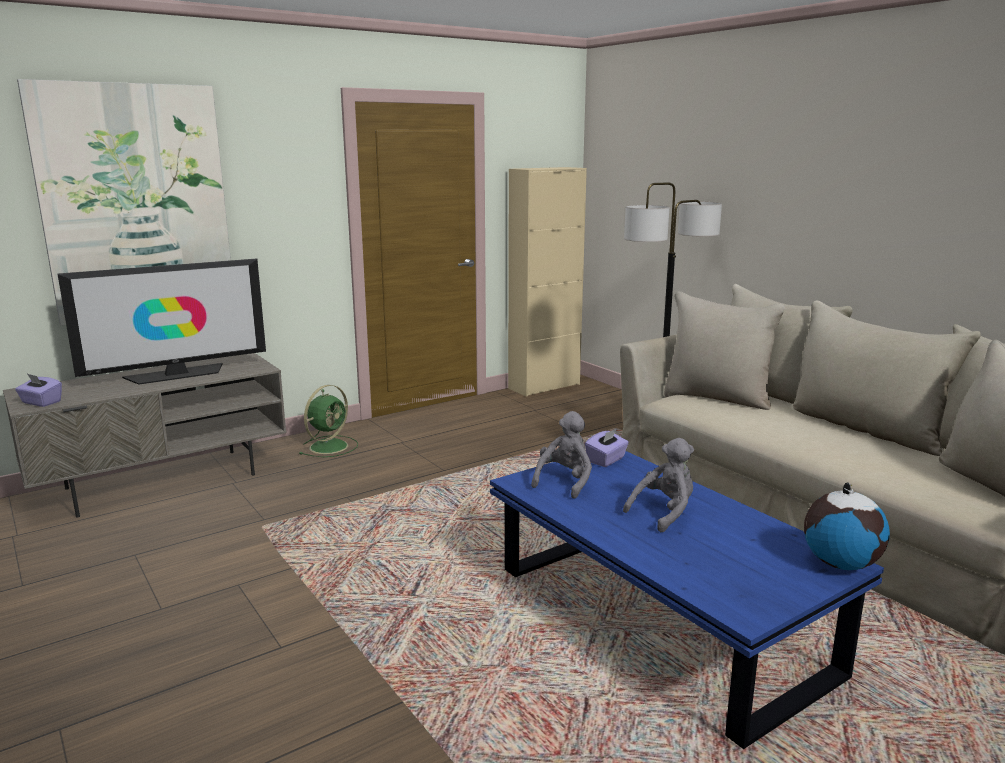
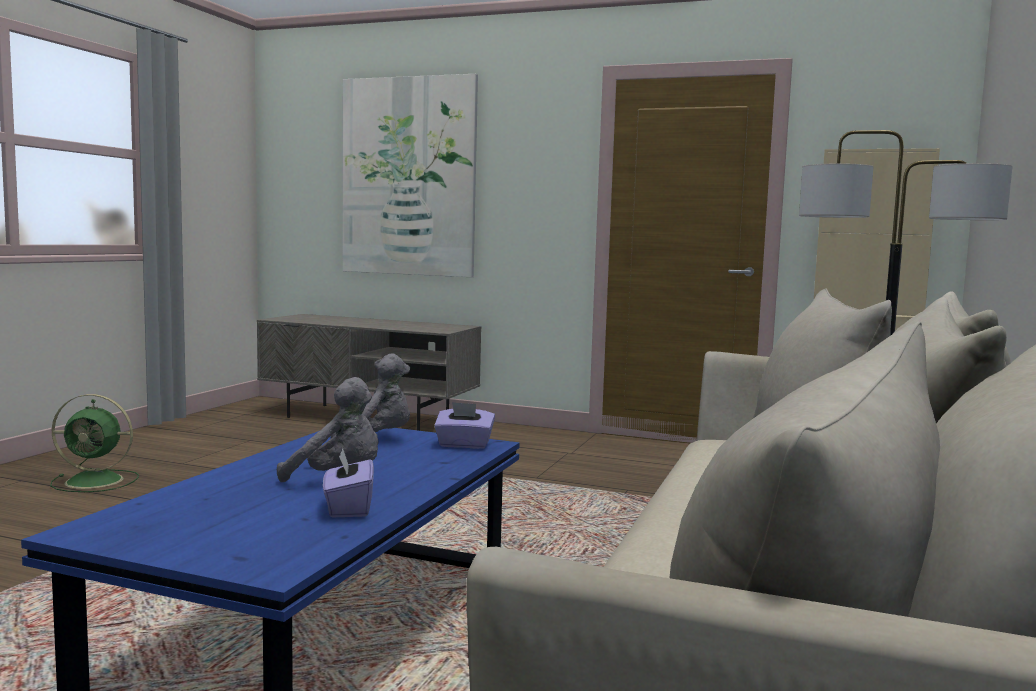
camera: 55 degrees right, 10 degrees down
(41, 402) = (287, 319): purple tissue box -> purple tissue box (348, 508)
(176, 374) = (390, 324): television -> none
(330, 446) = (512, 437): green fan -> green fan (97, 481)
(840, 564) = (270, 565): globe -> none

